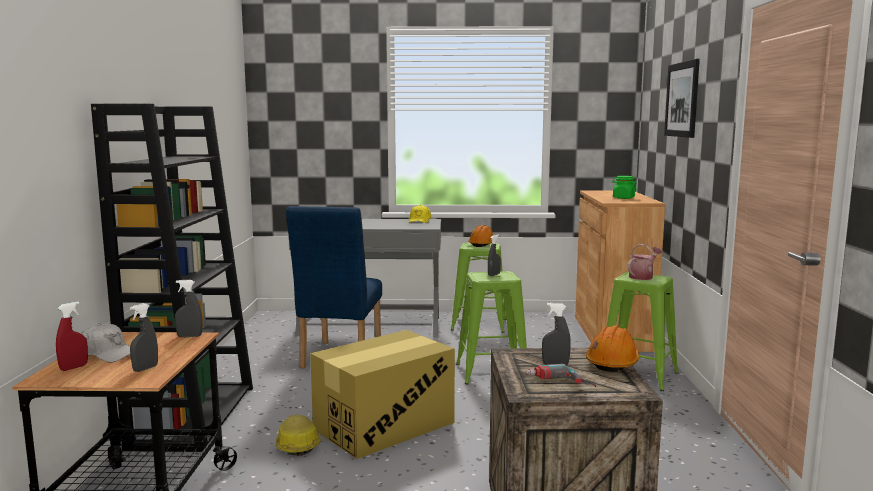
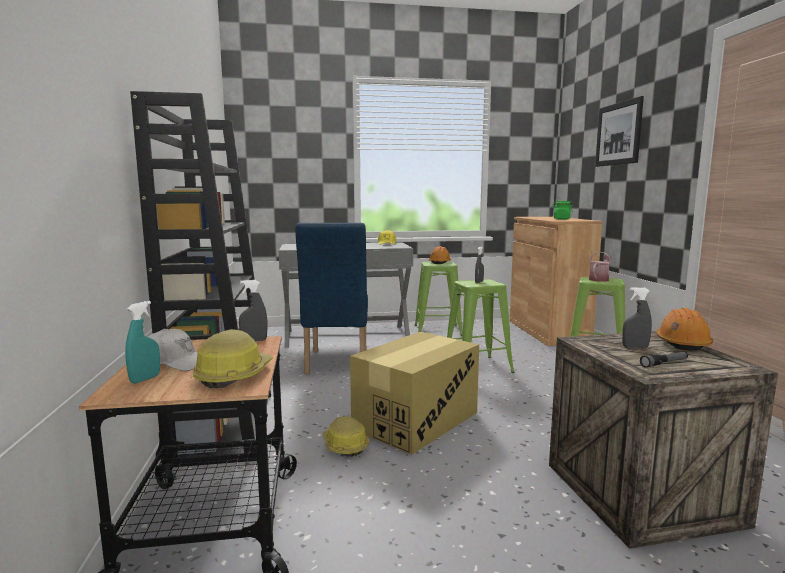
camera: 10 degrees left, 0 degrees up
(74, 367) = (145, 379): red spray bottle -> turquoise spray bottle
(145, 368) = (233, 375): grey spray bottle -> hard hat
(559, 383) = (664, 363): power drill -> flashlight

